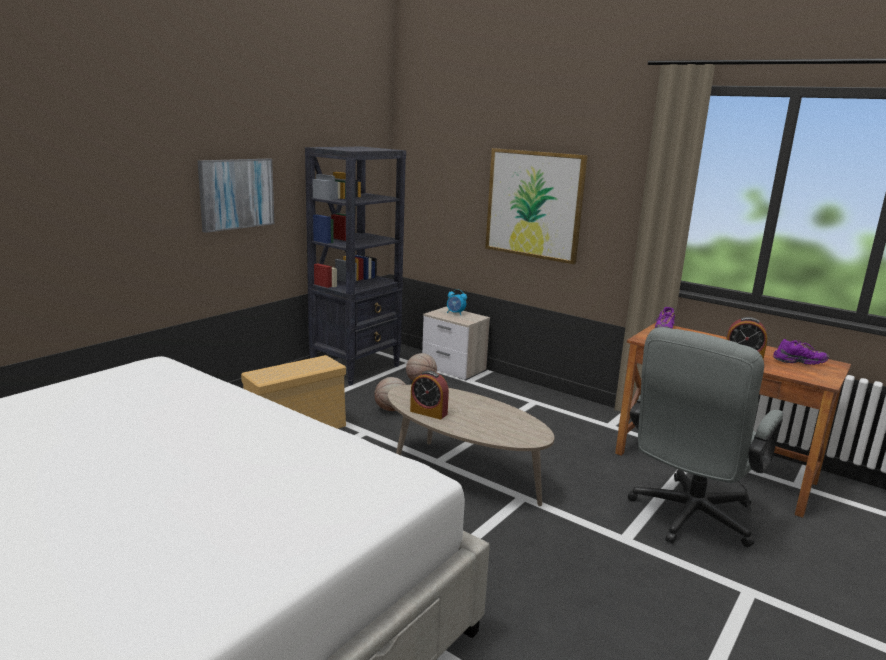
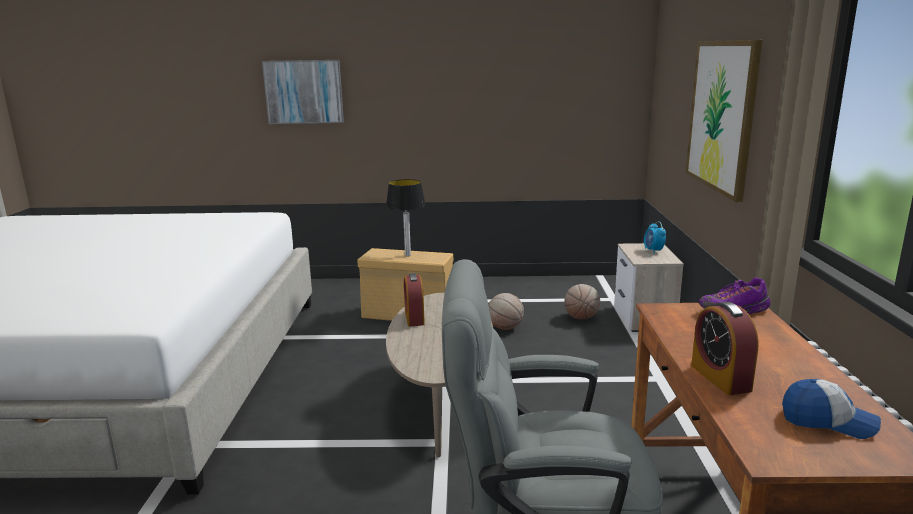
camera: 55 degrees right, 0 degrees up
(236, 194) = (435, 95): picture -> picture (304, 92)
(297, 368) = (408, 255): none -> table lamp
(356, 368) = (553, 288): black bookcase -> none
(798, 362) = (828, 421): purple shoe -> cap

